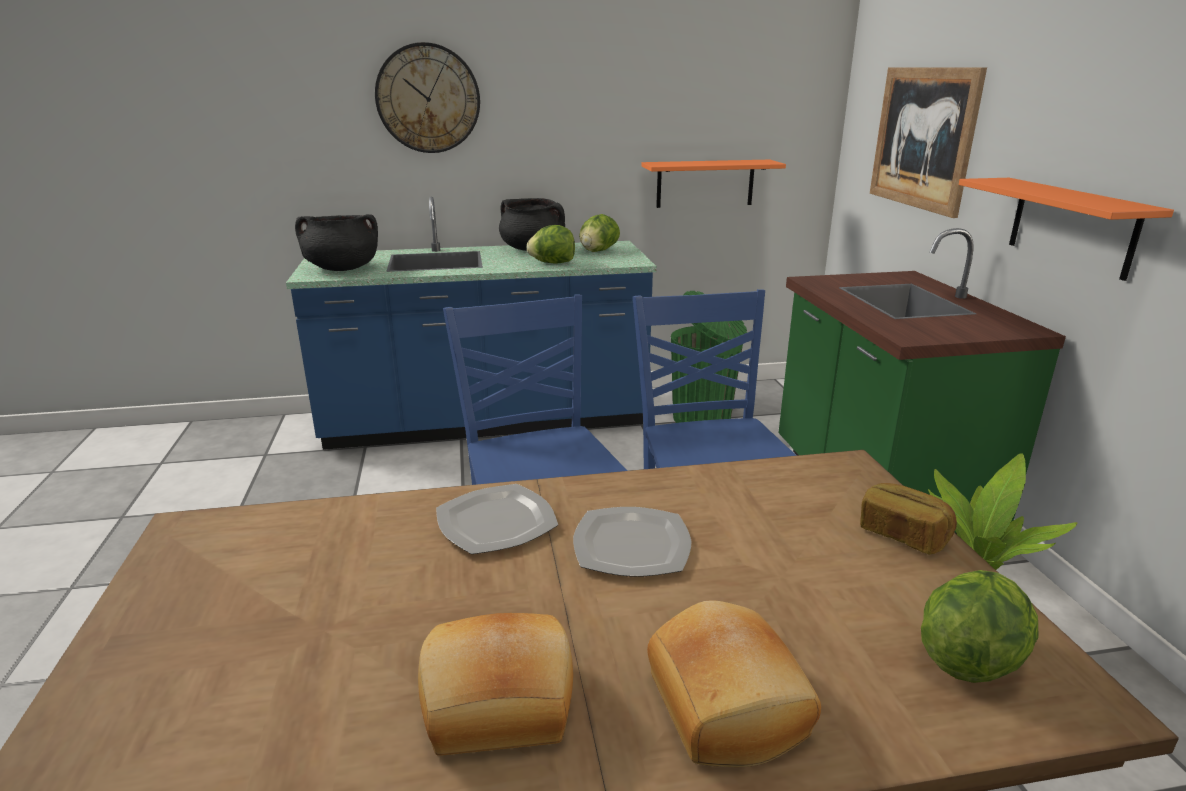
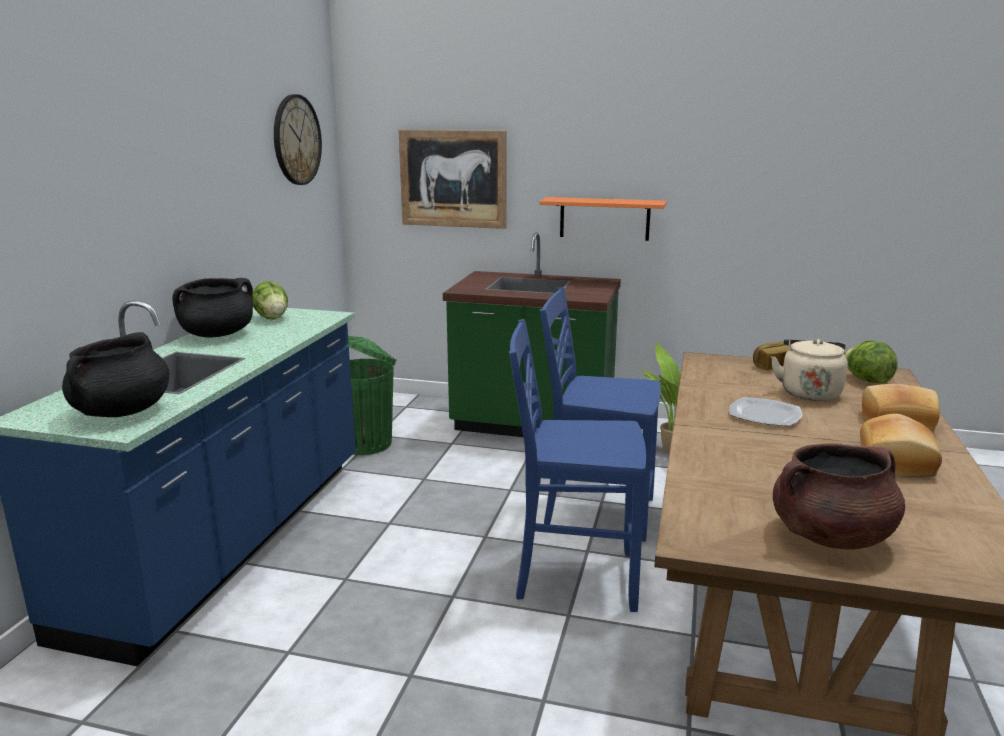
camera: 65 degrees left, 5 degrees down
(193, 633) = (830, 536): none -> brown cooking pot
(428, 99) = (85, 184): wall clock -> wall clock (296, 140)
(497, 522) = (726, 441): plate -> none
(552, 263) = (283, 336): lettuce -> none
(705, 183) = (286, 238): orange shelf -> none
(795, 583) = (809, 392): none -> beige kettle

